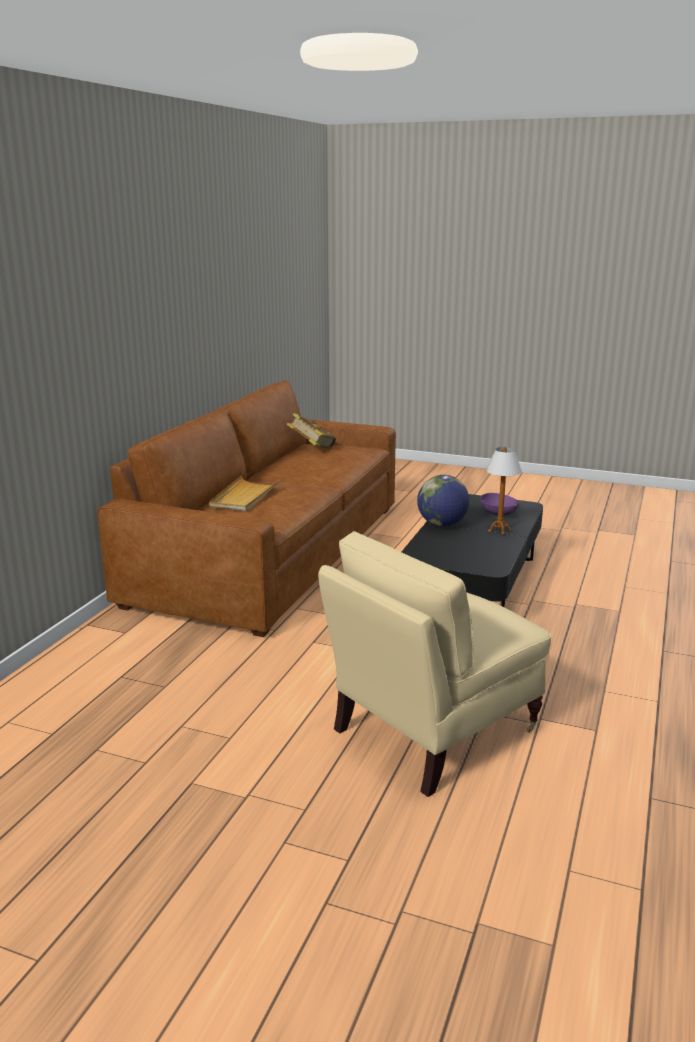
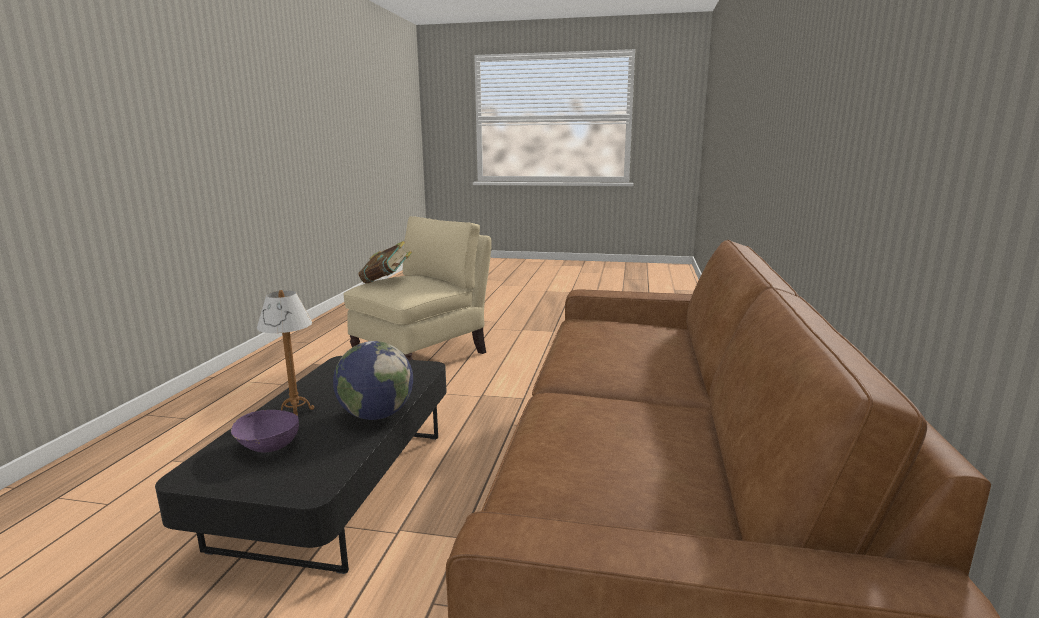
camera: 170 degrees right, 5 degrees down
(244, 497) = (648, 345): beige tray -> none
(312, 448) = (670, 483): book -> book (386, 282)

